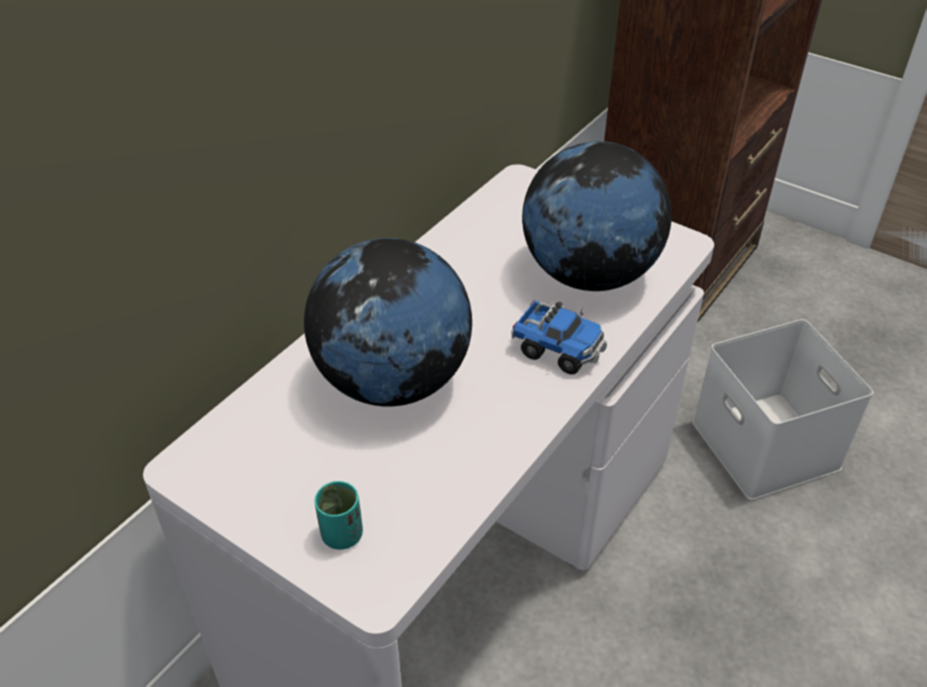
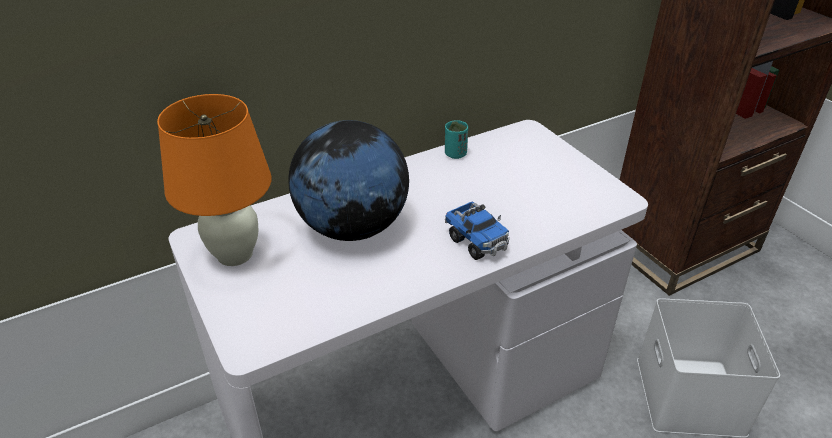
camera: 25 degrees right, 5 degrees down
(262, 472) = (235, 254): none -> orange table lamp
(342, 535) = (253, 307): turquoise cup -> turquoise cup (455, 154)
(589, 274) = (535, 200): globe -> none

